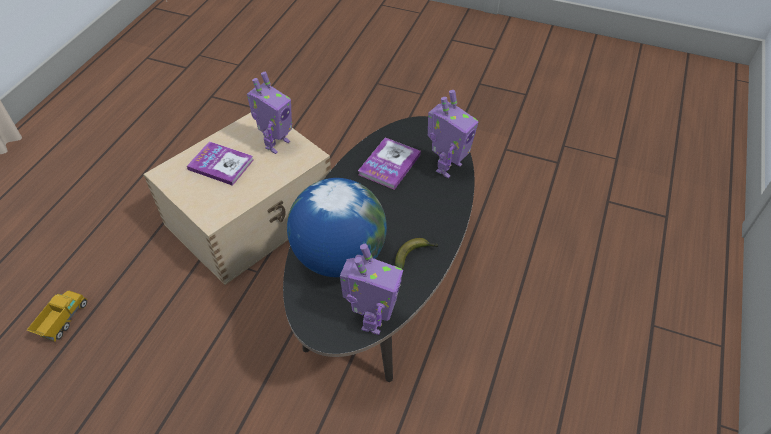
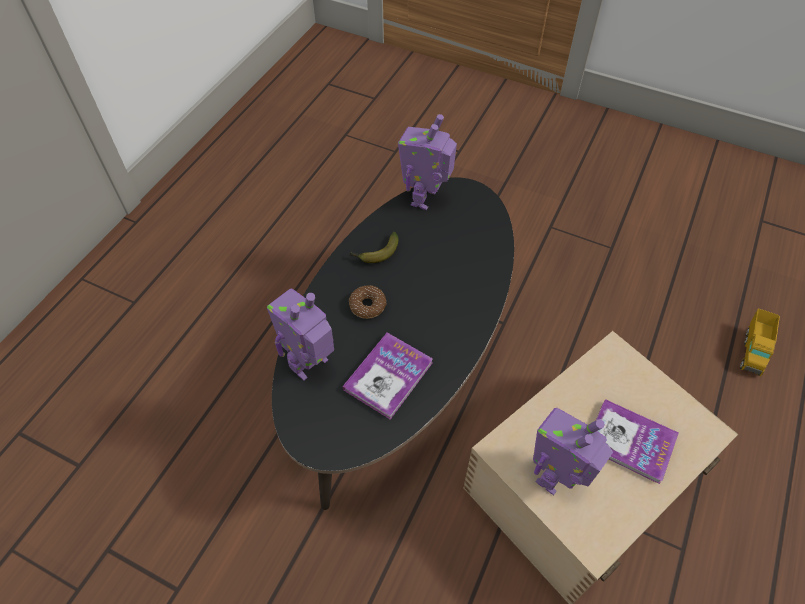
camera: 175 degrees left, 5 degrees up
(339, 256) = (456, 258): globe -> none
(413, 210) = (367, 305): none -> donut

